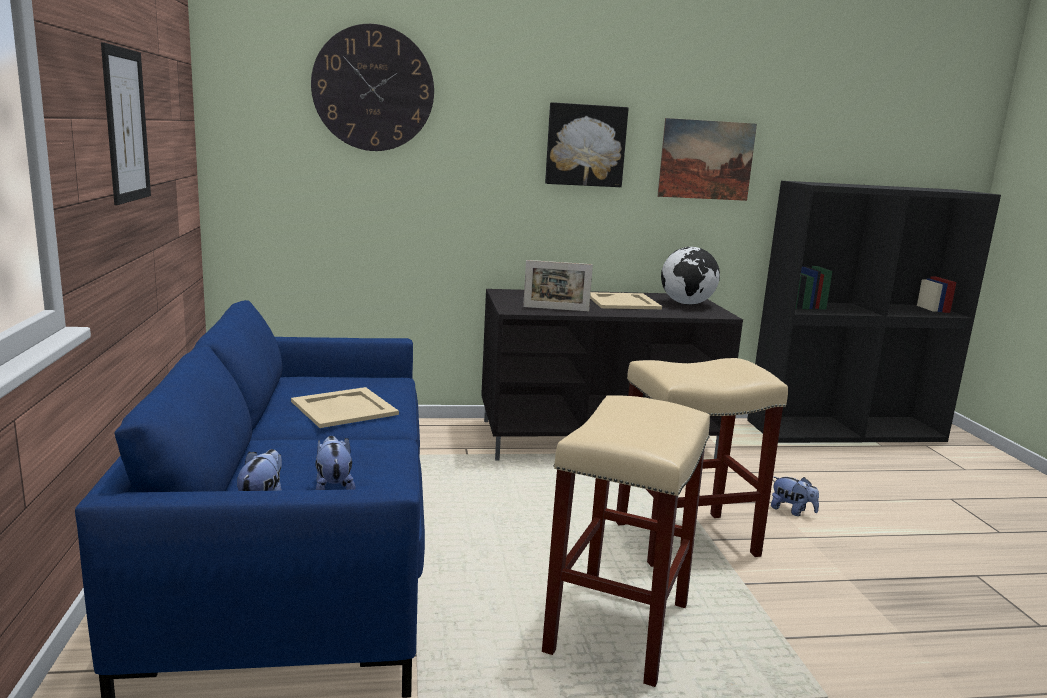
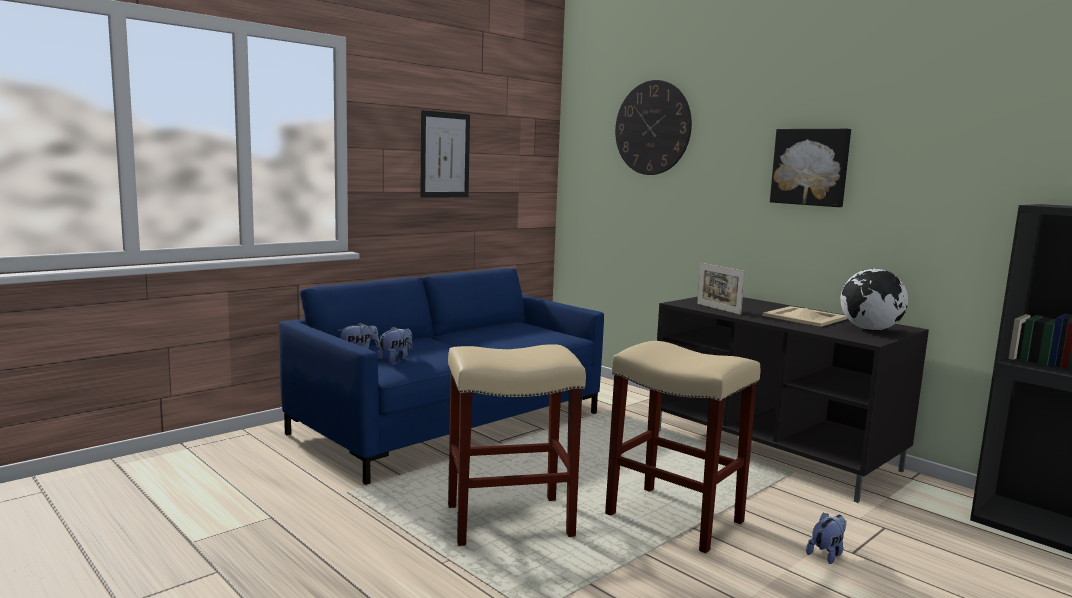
camera: 55 degrees right, 5 degrees down
(344, 407) = (501, 338): beige tray -> none
(706, 160) = (942, 180): picture -> none
(792, 511) = (827, 554): plush toy -> plush toy turned 135 degrees counterclockwise

